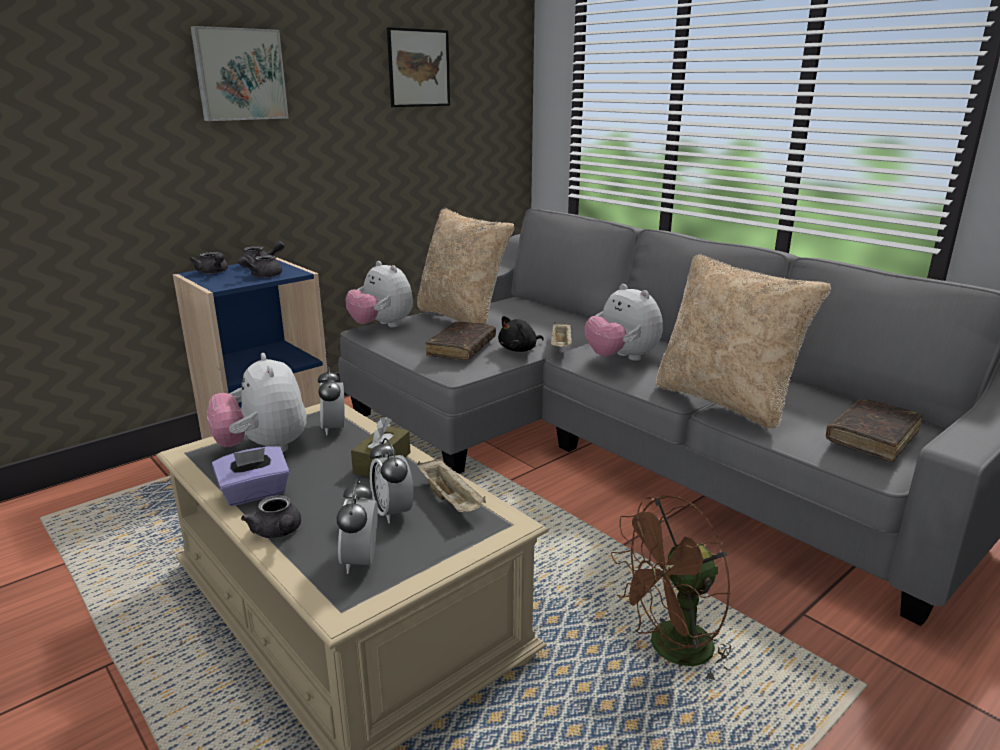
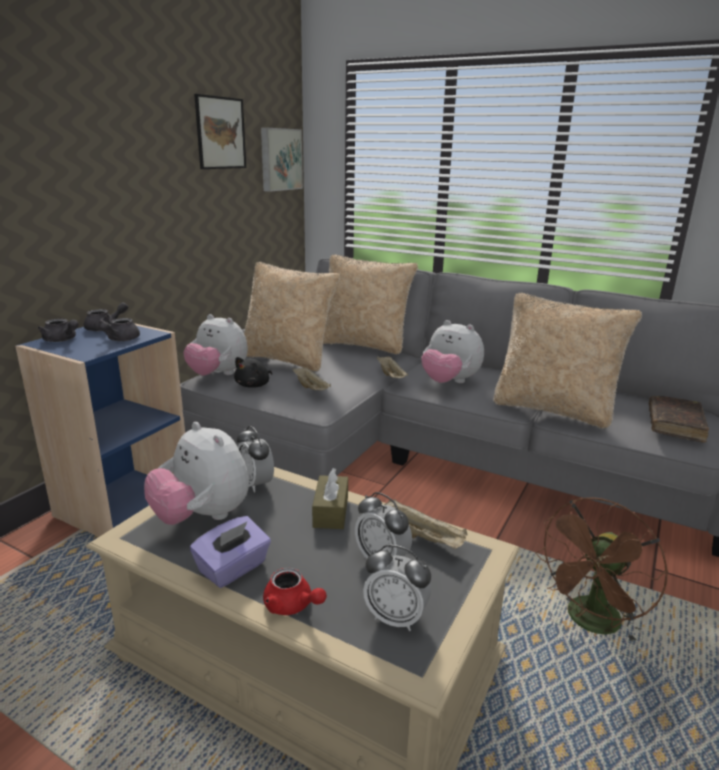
camera: 20 degrees left, 0 degrees up
(239, 74) = (68, 135): picture -> picture (280, 159)
(278, 532) = (292, 606): grey teapot -> red teapot
(361, 561) = (395, 618): alarm clock -> alarm clock turned 45 degrees counterclockwise
(461, 348) = (311, 388): brown book -> beige tray
(519, 349) = (360, 384): black plush toy -> black plush toy (254, 385)
(557, 312) = (364, 347): none -> beige pillow

